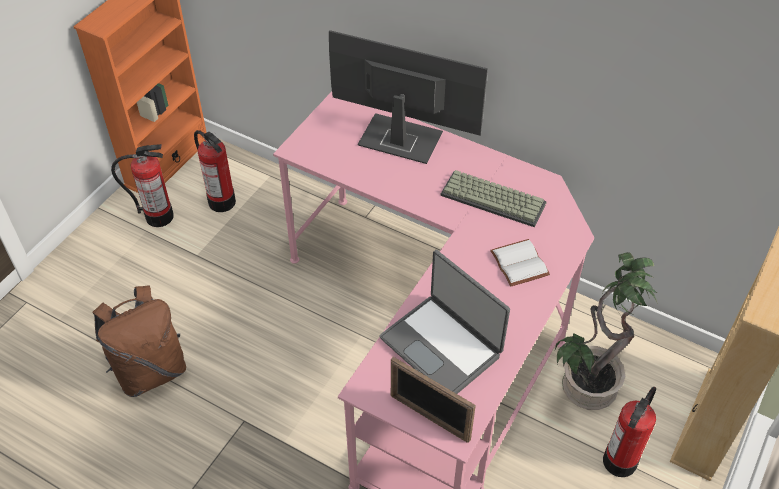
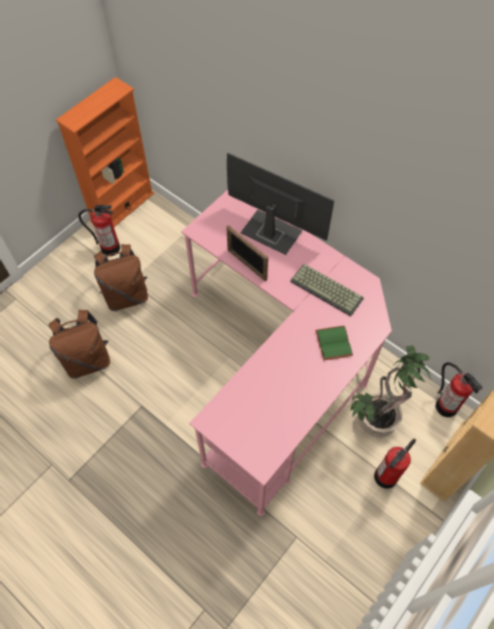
camera: 10 degrees right, 10 degrees up
(194, 275) = (126, 296): none -> brown backpack
(222, 201) = (154, 243): fire extinguisher -> fire extinguisher (446, 406)
(429, 417) = (247, 449): picture frame -> picture frame (246, 264)
(442, 346) = (266, 397): laptop -> none
(517, 263) = (332, 343): white book -> green book

